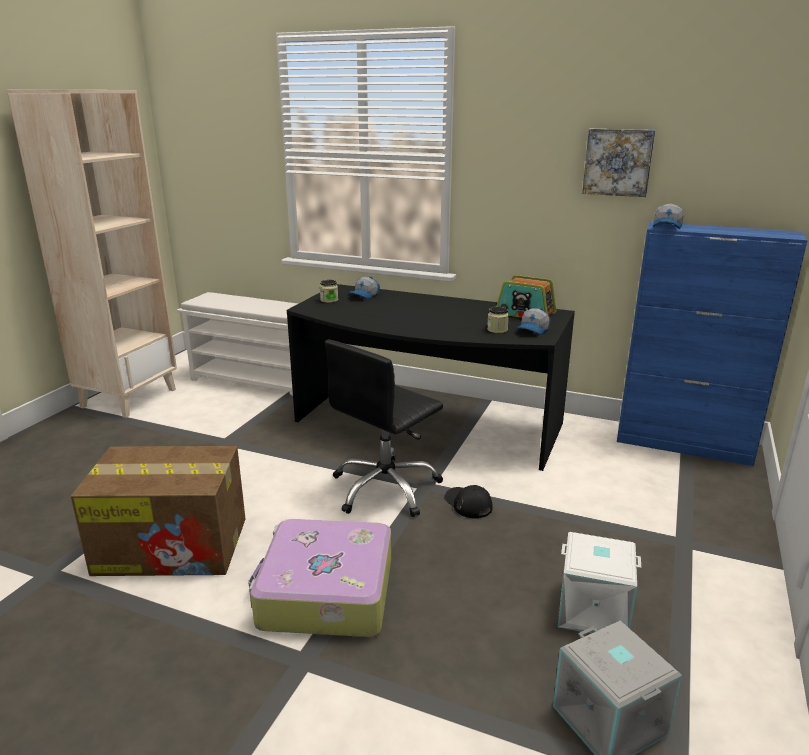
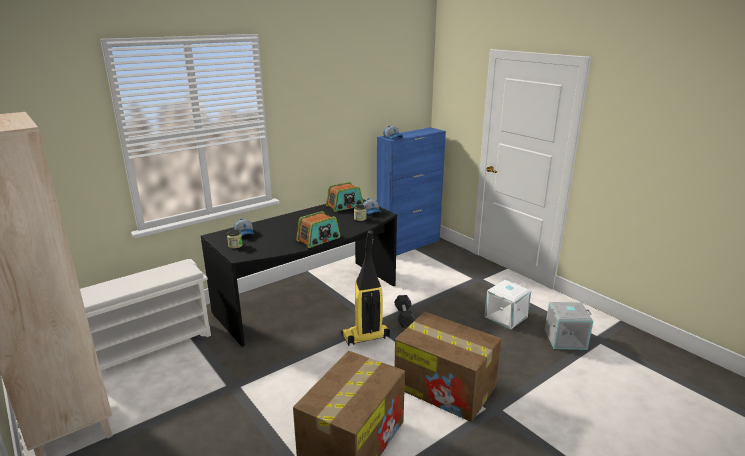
camera: 60 degrees left, 0 degrees up
(325, 593) = (446, 387): suitcase -> cardboard box
(386, 488) = (365, 337): black office chair -> vacuum cleaner
(396, 326) = (318, 239): none -> radio
(468, 503) = (404, 317): black cap -> black dumbbell
(618, 162) = (356, 108): picture -> none

